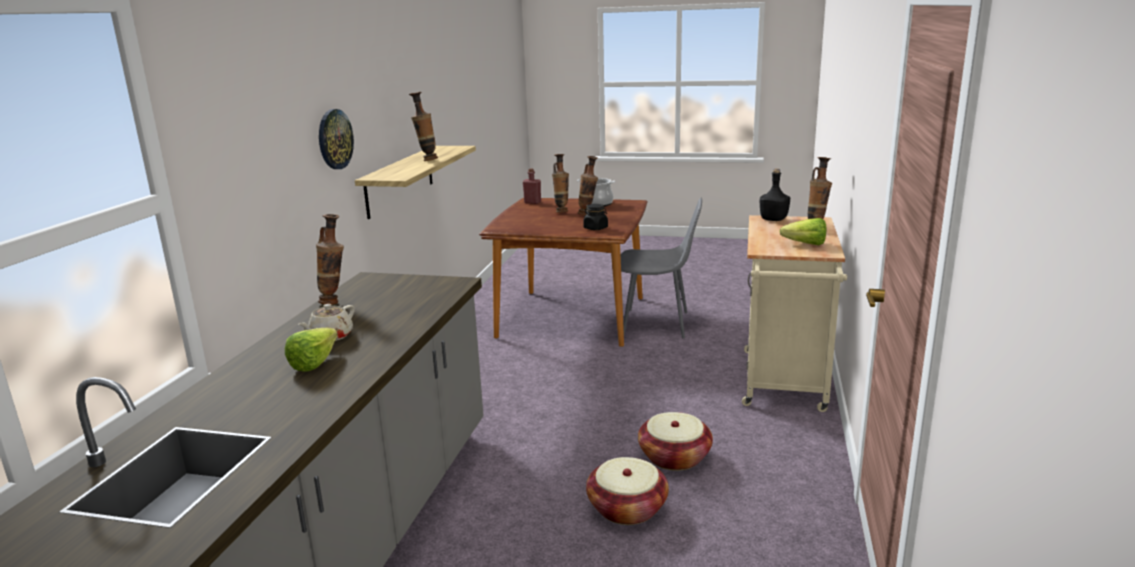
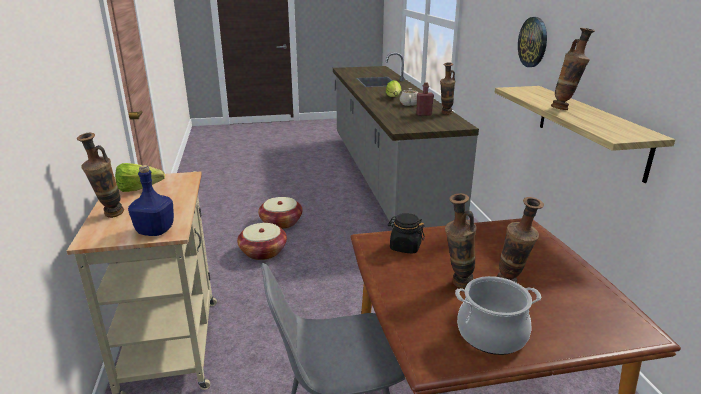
camera: 155 degrees right, 5 degrees up
(532, 202) = (613, 318): red bottle -> red bottle (424, 114)
(773, 219) = (156, 231): black bottle -> blue bottle

